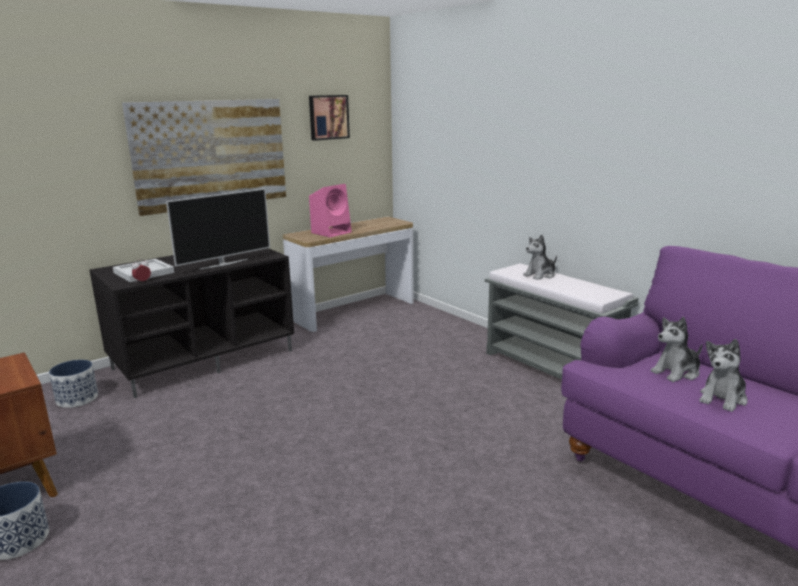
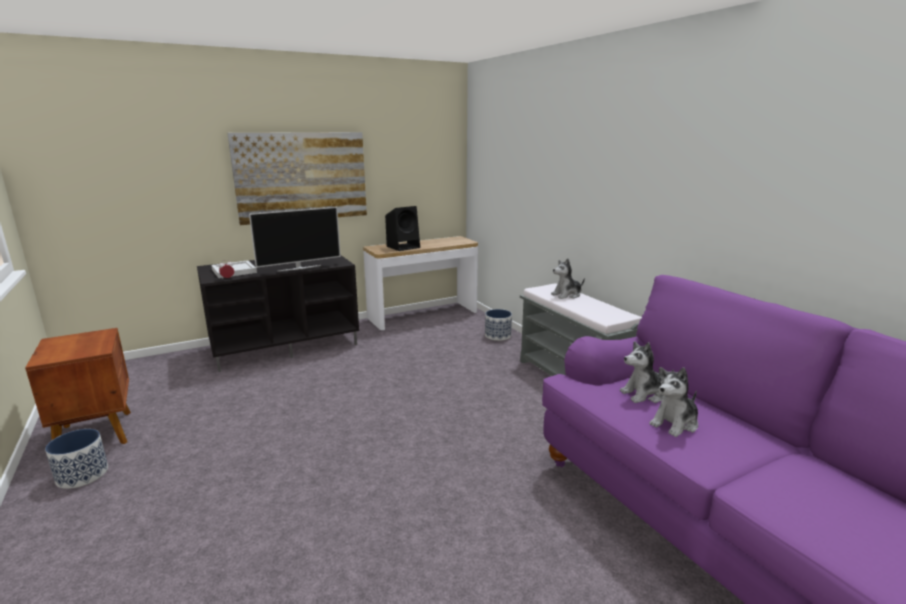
camera: 10 degrees right, 0 degrees up
(77, 399) = (177, 368): planter -> planter (498, 336)
(328, 117) = (407, 148): picture -> none
(332, 232) = (404, 247): pink speaker -> black speaker

